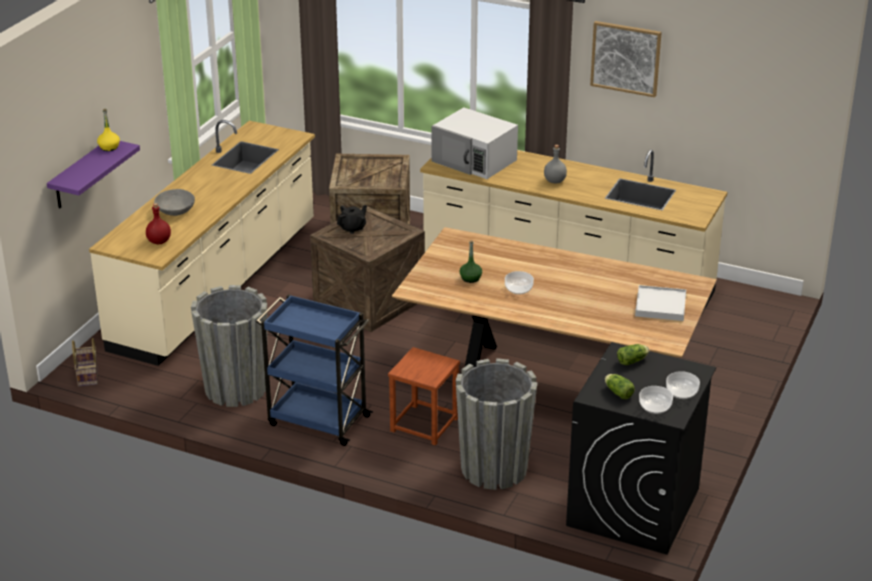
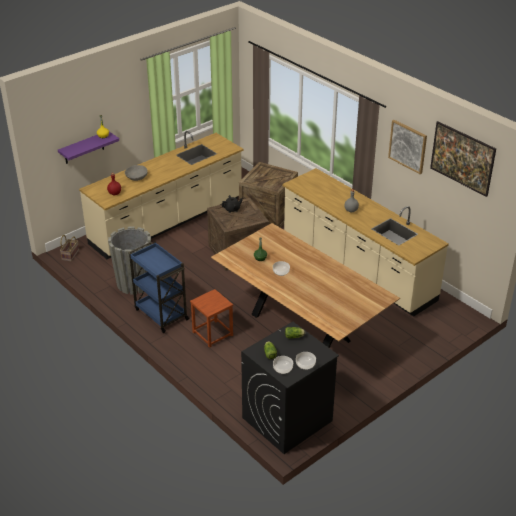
camera: 25 degrees right, 5 degrees up
(474, 160) = (316, 186): white microwave -> none
(494, 469) = (229, 371): grey planter -> none
(660, 305) = (352, 305): white tray -> none
(729, 71) = (460, 170): none -> picture

